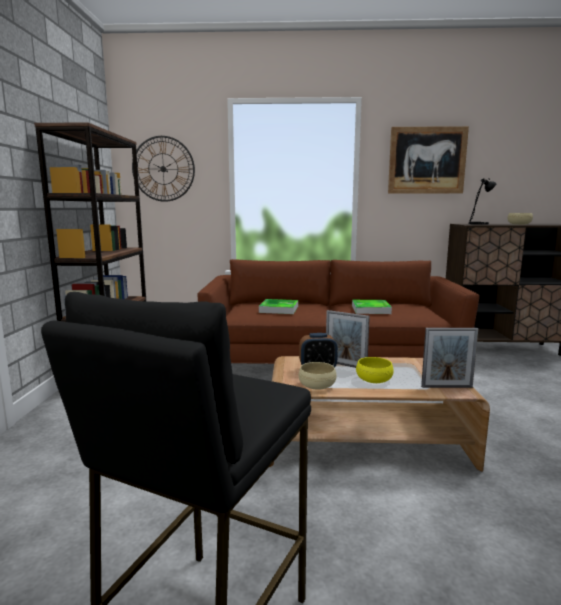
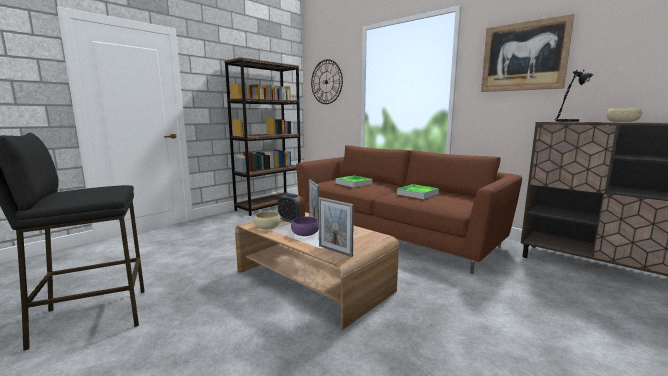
camera: 40 degrees right, 0 degrees up
(374, 379) = (305, 233): yellow bowl -> purple bowl

